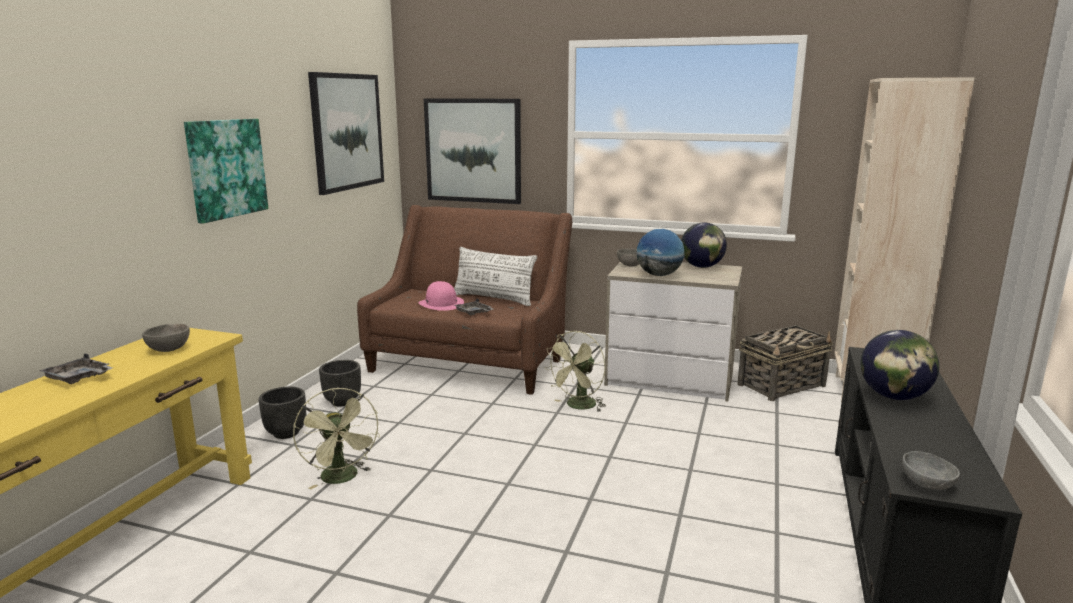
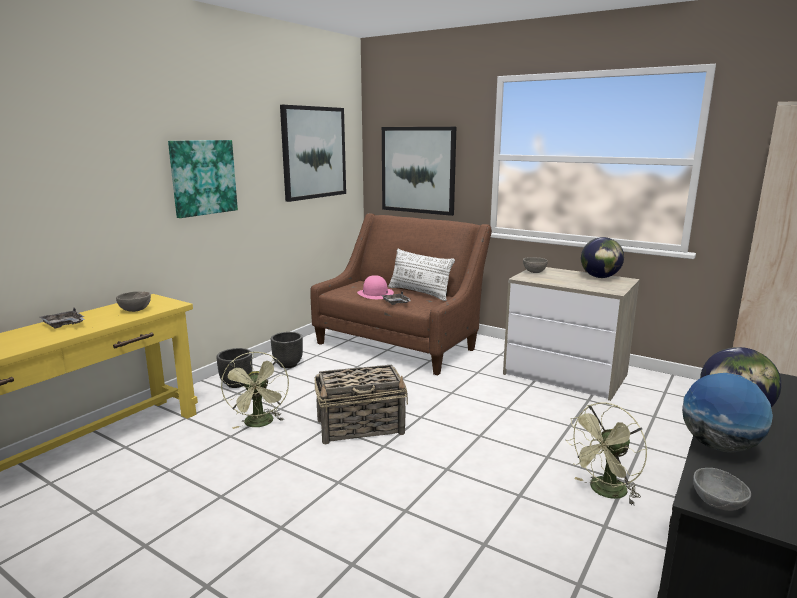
camera: 15 degrees right, 0 degrees up
(578, 406) = (472, 390): green fan -> green fan (604, 492)
(659, 275) = (554, 282): globe -> globe (719, 446)
(782, 385) = (670, 392): basket -> basket (361, 427)

